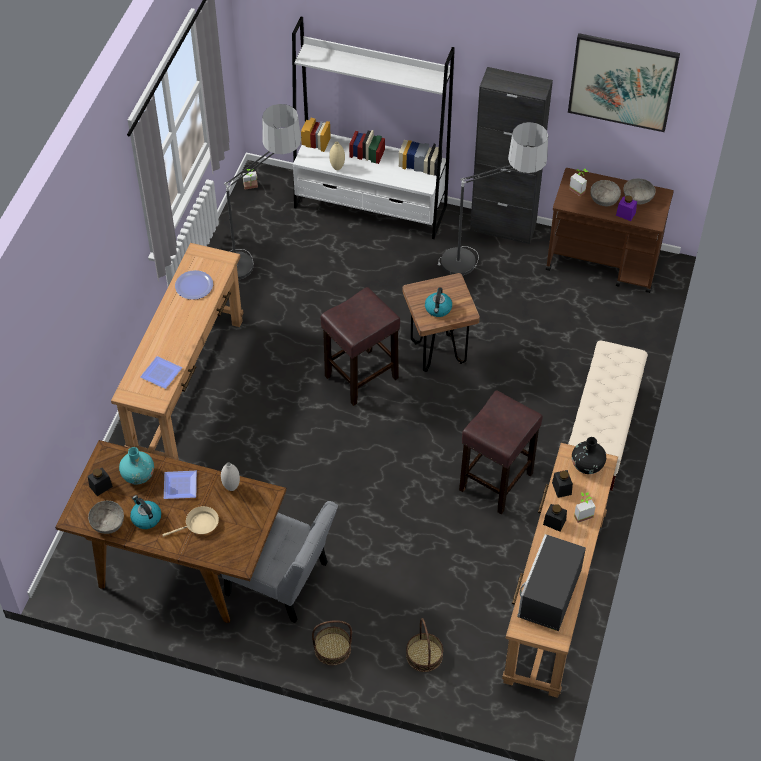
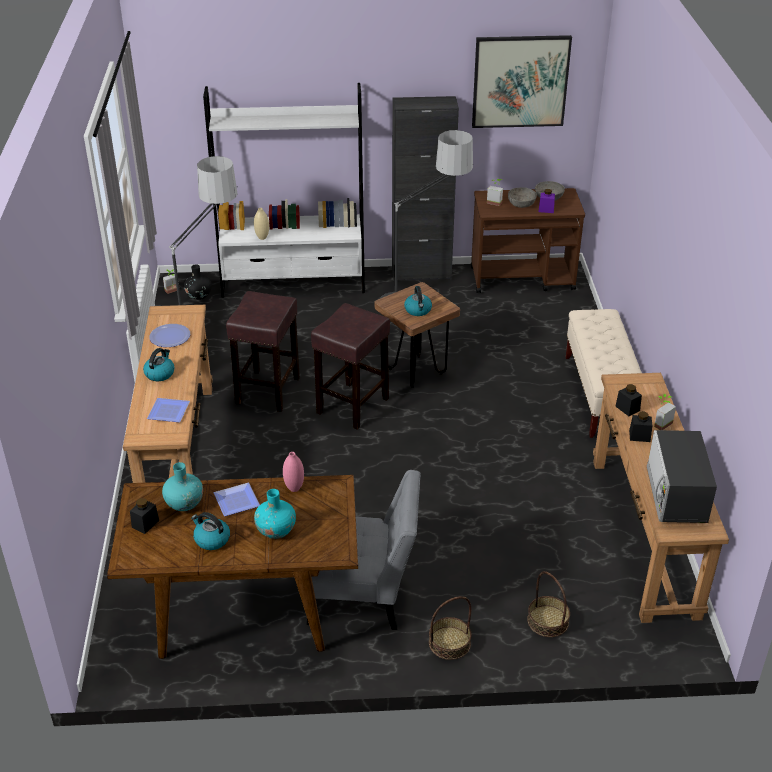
camera: 20 degrees left, 15 degrees down
(107, 523) = (168, 555): grey bowl -> none
(169, 327) = (160, 373): none -> kettle
(199, 525) = (276, 530): beige frying pan -> turquoise vase
(231, 487) = (294, 488): white vase -> pink vase
(496, 480) = (528, 455): brown stool -> brown stool (268, 390)
(587, 465) = (638, 385): black vase -> black vase (199, 295)

